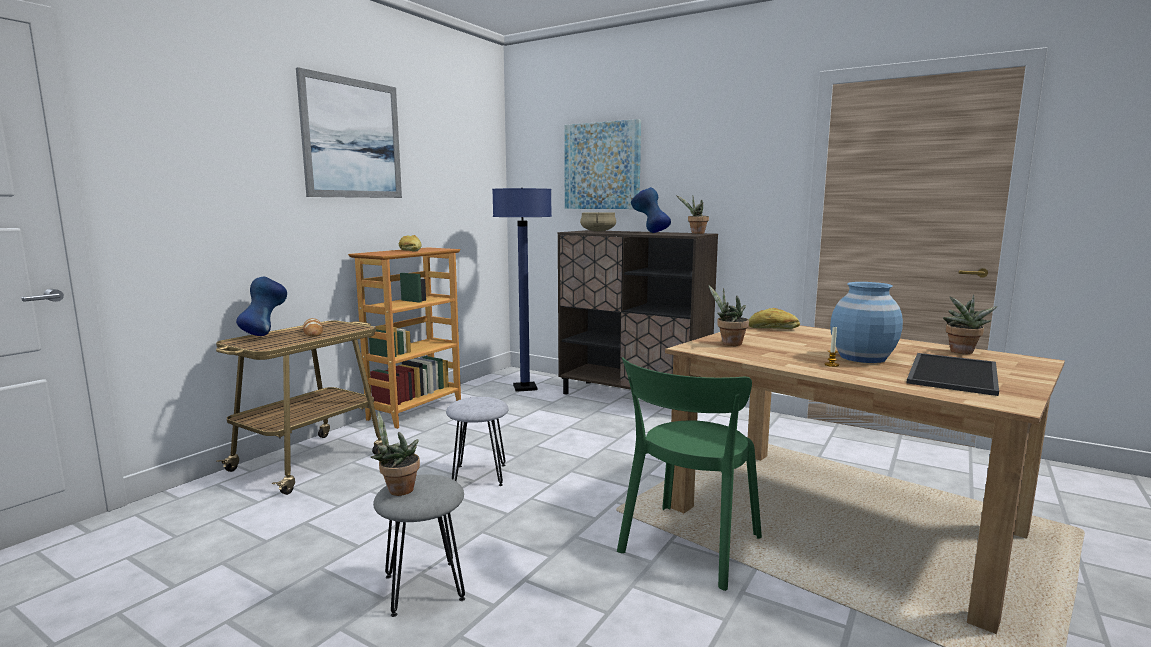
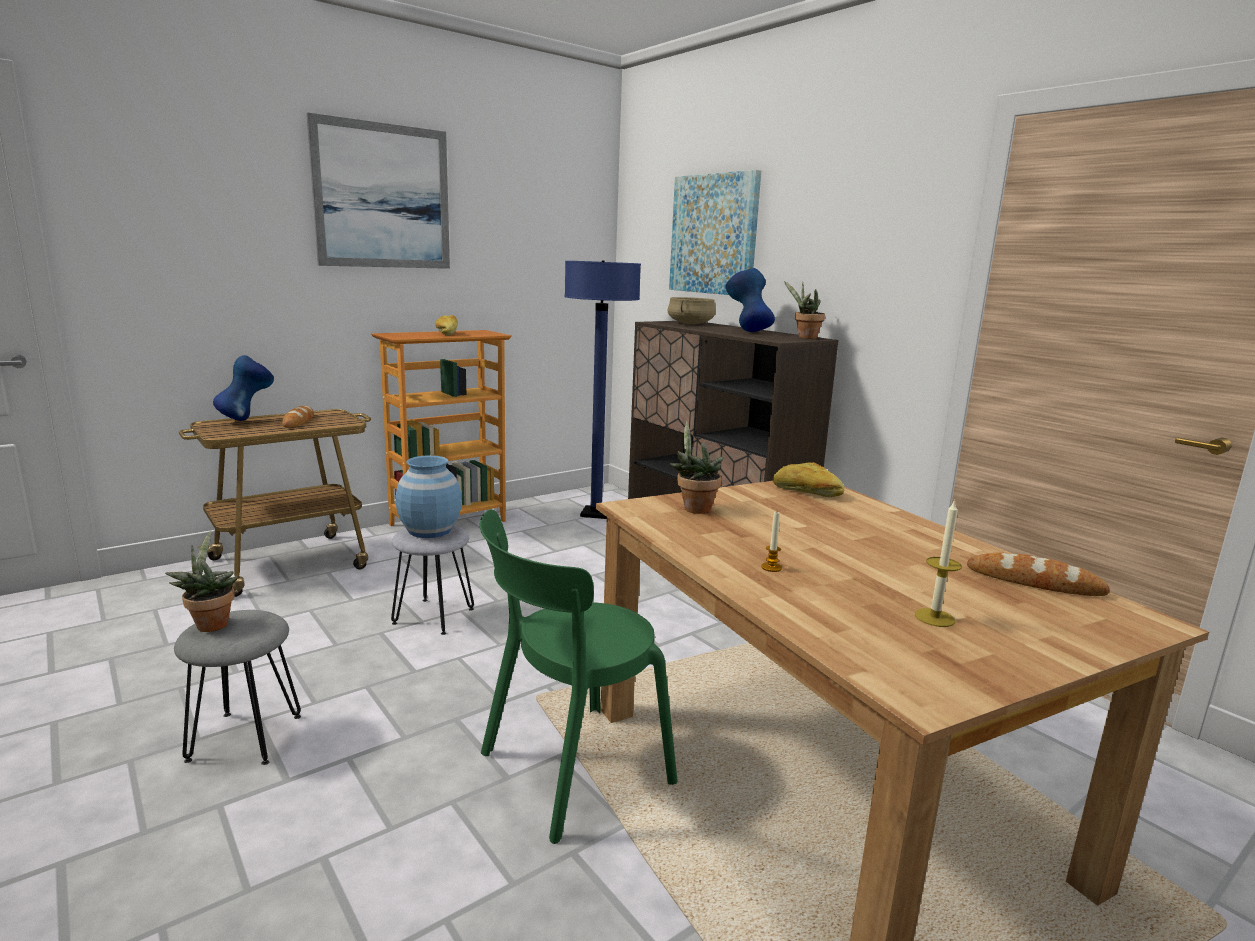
camera: 20 degrees right, 5 degrees up
(862, 357) = (844, 563): blue vase -> blue vase (430, 530)
(950, 373) = (934, 617): tray -> candle
(961, 352) = (1034, 582): potted plant -> bread

